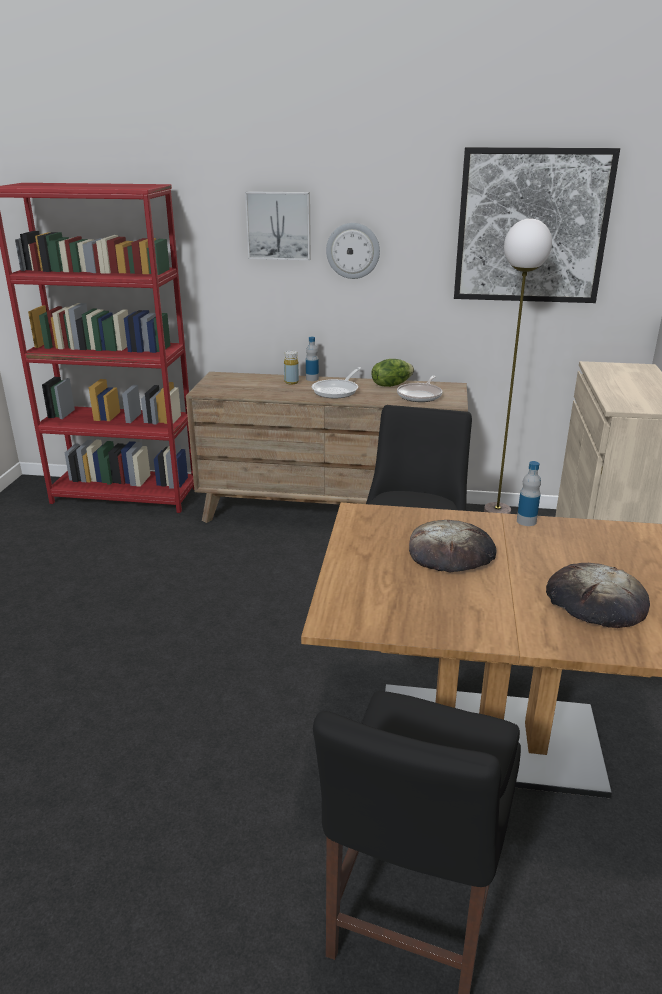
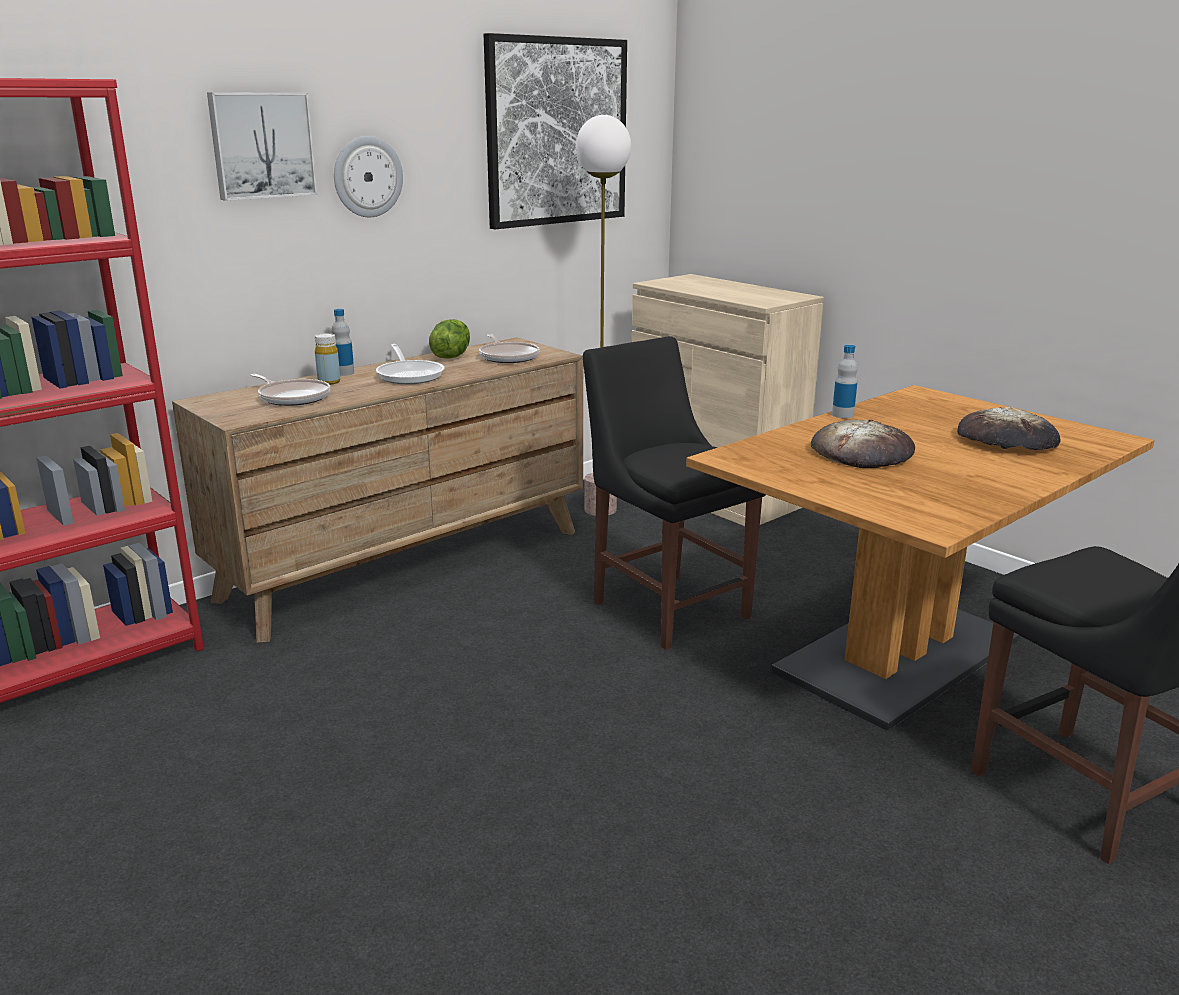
camera: 50 degrees left, 5 degrees down
(254, 386) = (292, 397): none -> frying pan

